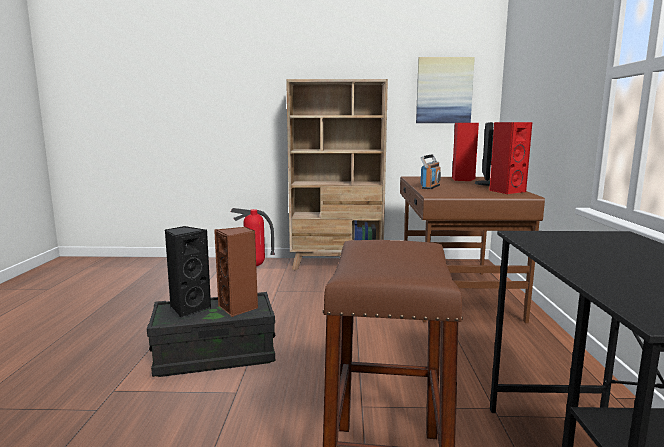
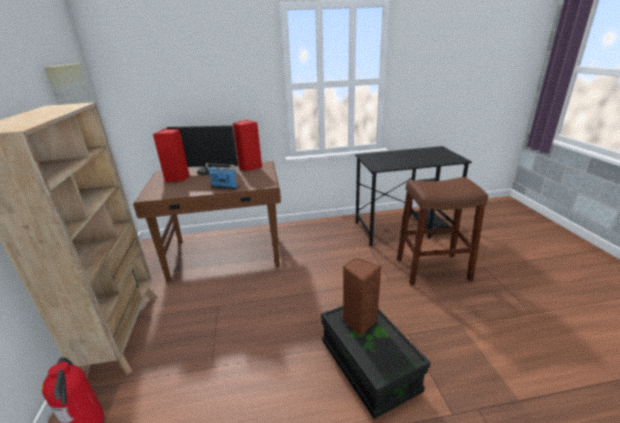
camera: 100 degrees left, 15 degrees up
(189, 308) = (379, 352): black speaker -> none

